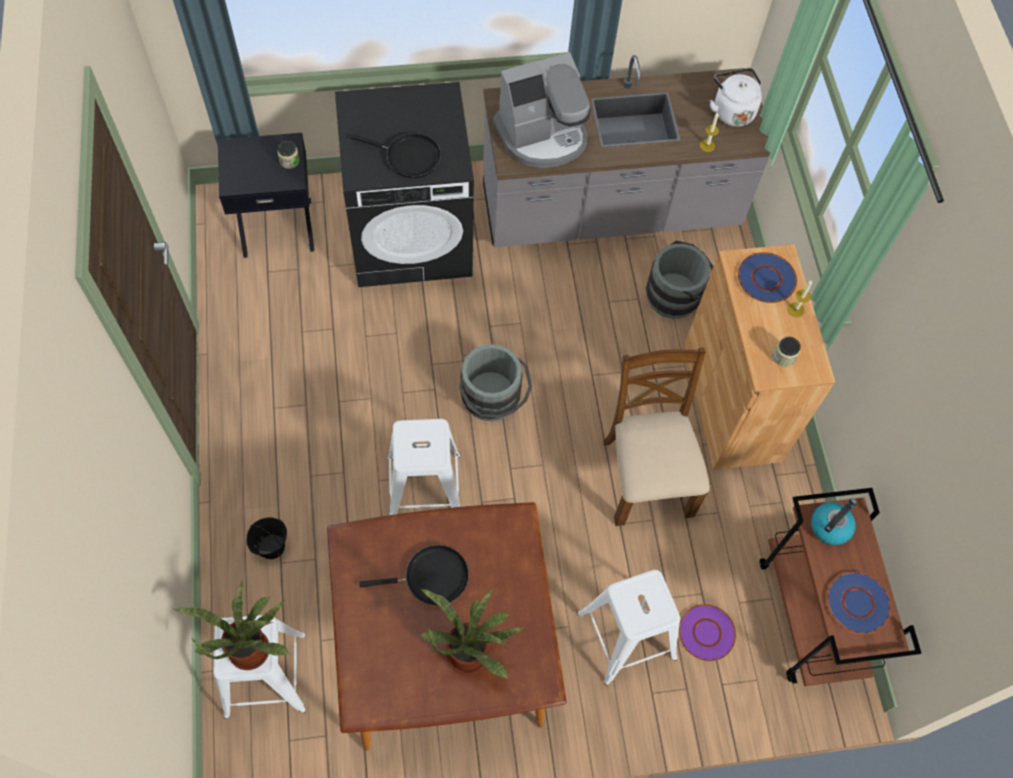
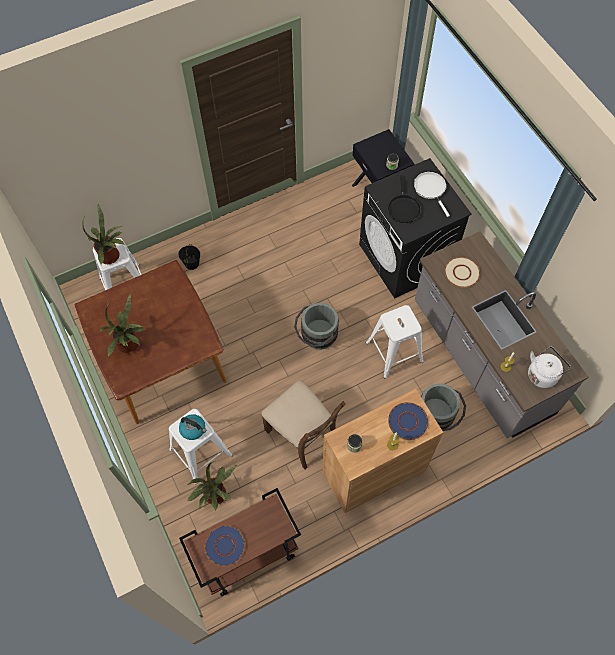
camera: 75 degrees right, 0 degrees up
(392, 111) = (431, 189): none -> white frying pan
(425, 487) = (251, 321): white stool -> white stool (395, 352)
(431, 577) = (163, 315): black frying pan -> none
(543, 136) = (462, 272): coffee machine -> beige plate
(646, 476) = (302, 434): brown chair -> brown chair turned 75 degrees clockwise
(707, 633) = (216, 496): purple plate -> potted plant
(830, 526) = (270, 518): kettle -> kettle (193, 429)

